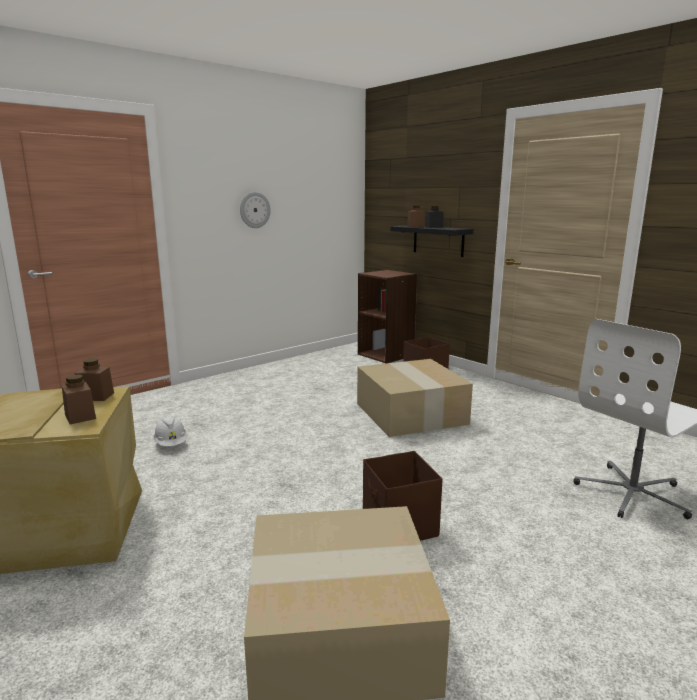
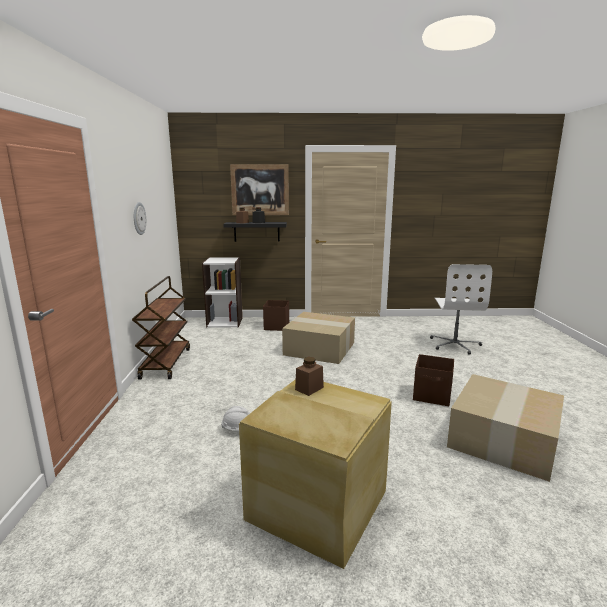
camera: 50 degrees left, 0 degrees up
(80, 416) = (348, 399): brown jar -> none
(256, 372) = (165, 363): none -> brown cart
(386, 355) = (225, 322): brown bookcase -> white bookcase
(446, 181) = (260, 190): none -> picture

